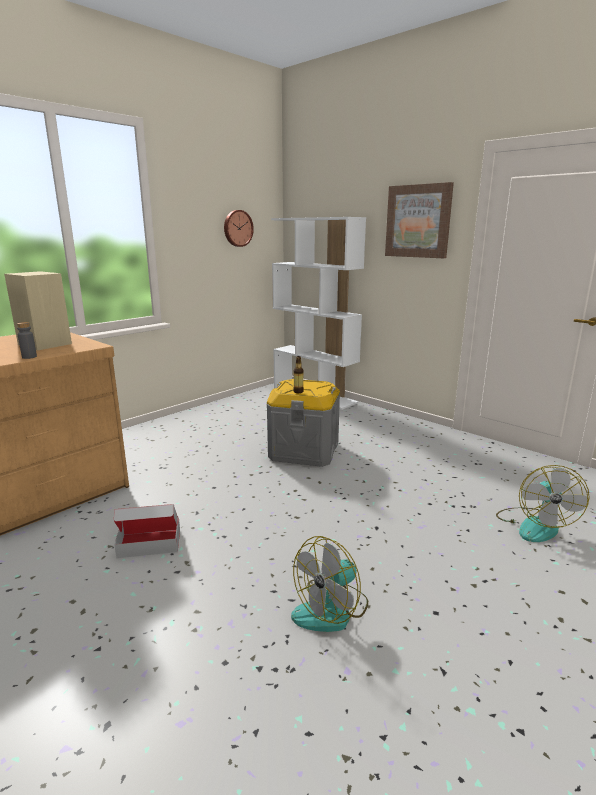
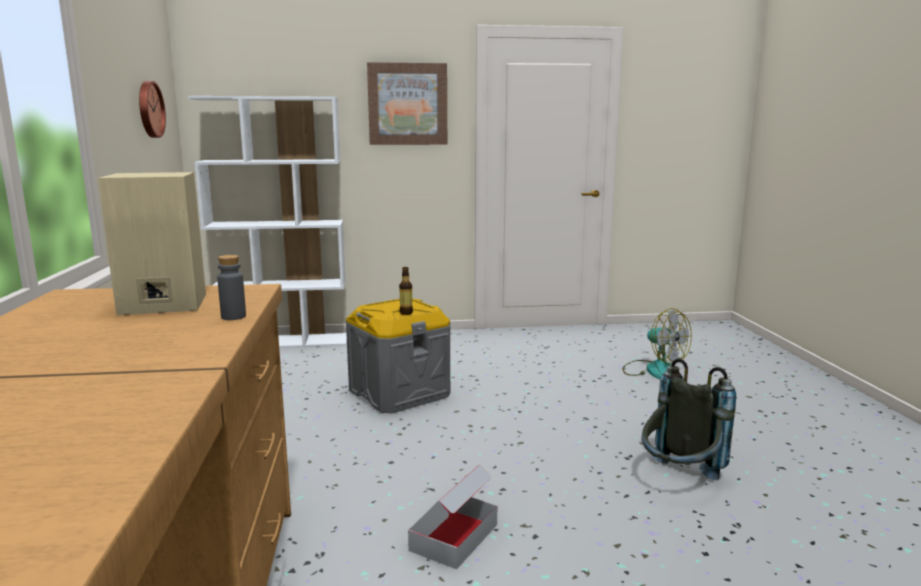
camera: 50 degrees left, 5 degrees down
(331, 610) = (679, 480): fan -> grey backpack

